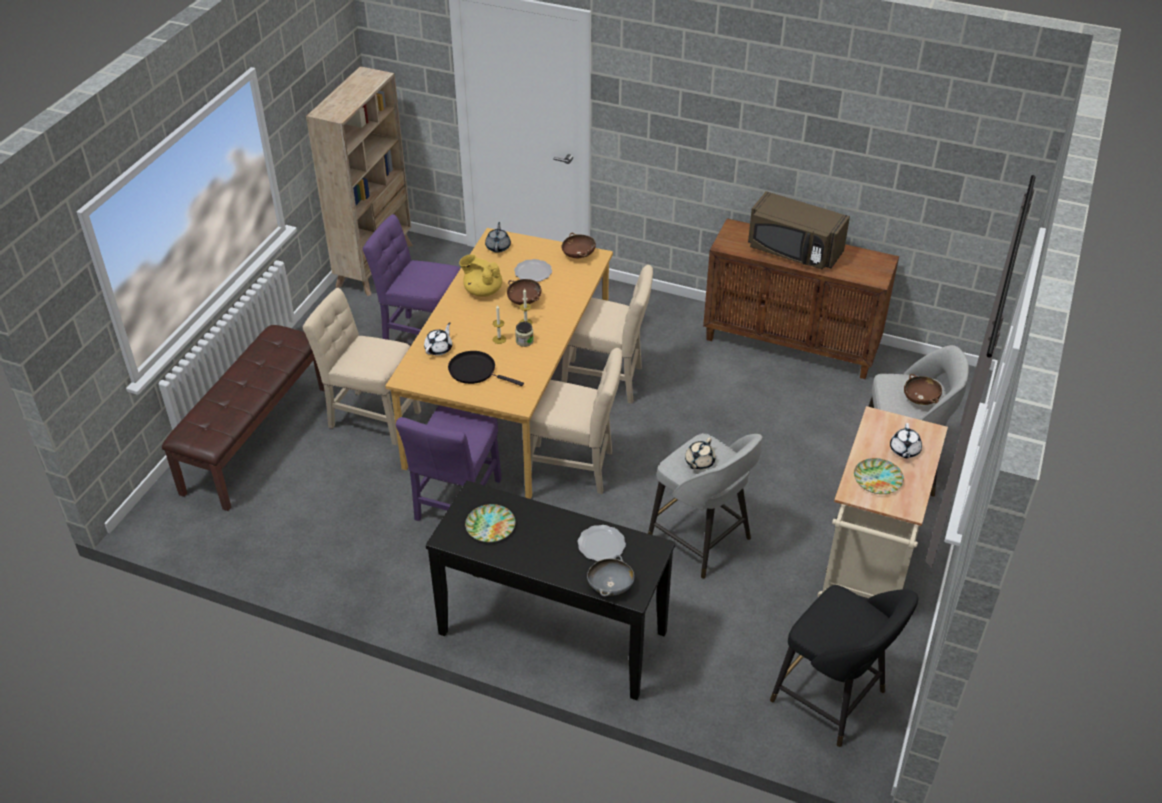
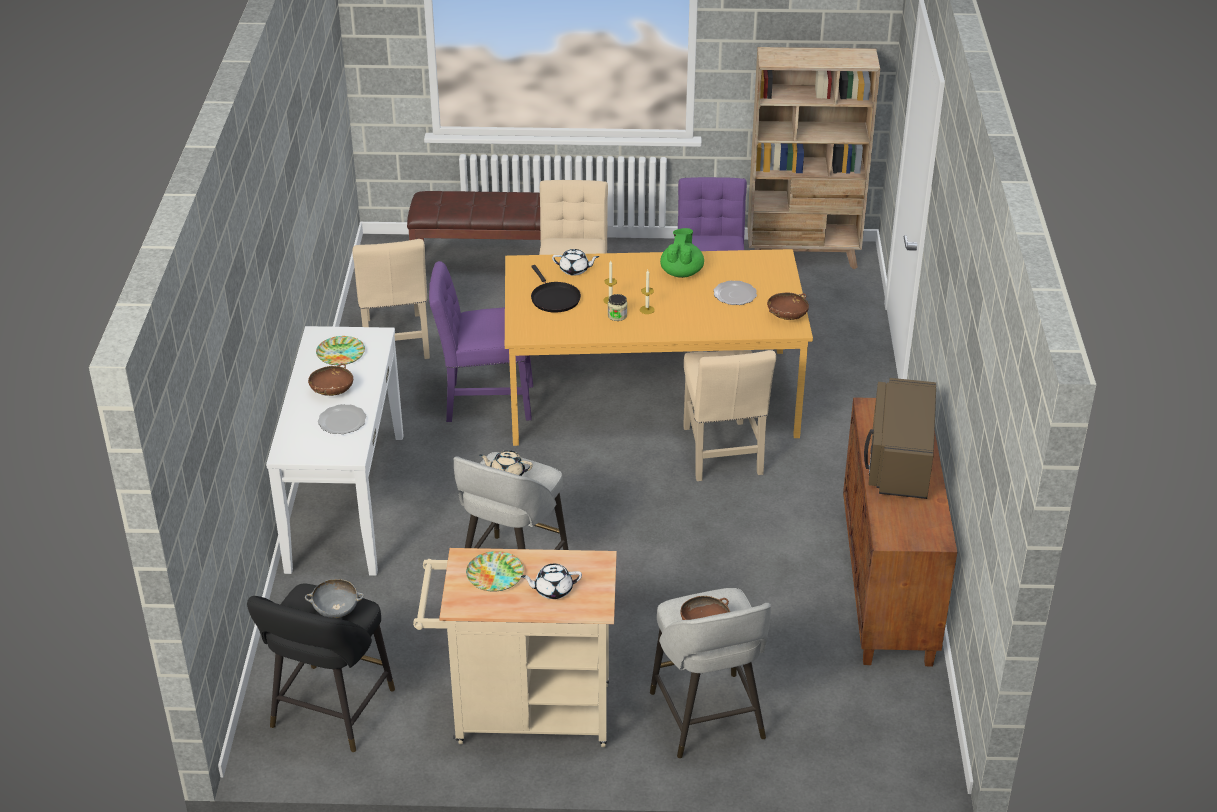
camera: 70 degrees right, 5 degrees down
(475, 371) = (554, 298): black frying pan -> black frying pan turned 150 degrees clockwise
(482, 291) = (681, 272): yellow teapot -> green teapot
(498, 247) = (763, 263): grey teapot -> none
(524, 301) = (682, 300): brown bowl -> brown bowl (332, 391)
(552, 633) = (345, 501): black console table -> white console table
(574, 468) = (573, 463): beige chair -> beige chair (395, 342)
(610, 586) = (291, 437): grey bowl -> grey bowl (336, 610)

